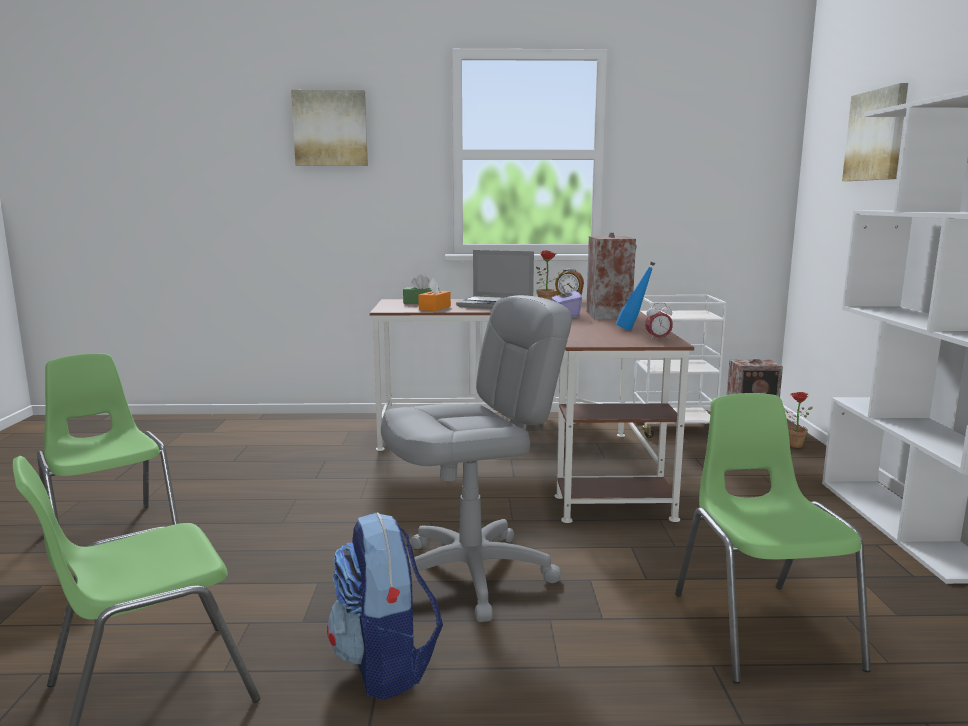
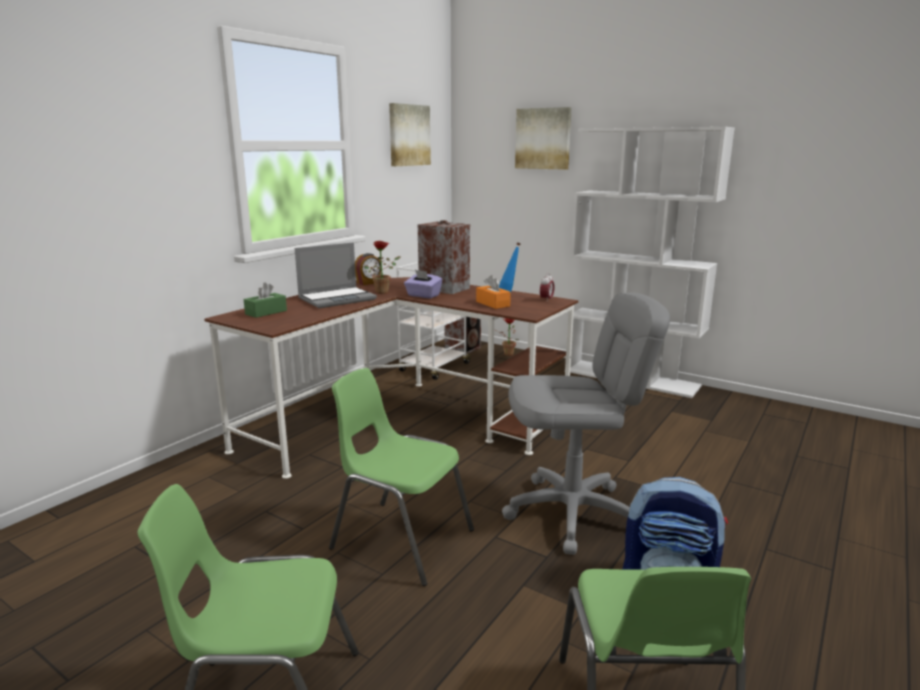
camera: 55 degrees left, 5 degrees up
(330, 128) = (91, 112): picture -> picture (408, 135)
(434, 308) = (305, 314): orange tissue box -> orange tissue box (493, 304)
(472, 574) = (572, 513): grey office chair -> grey office chair turned 75 degrees clockwise
(761, 628) = (703, 454): green chair -> green chair (400, 539)

